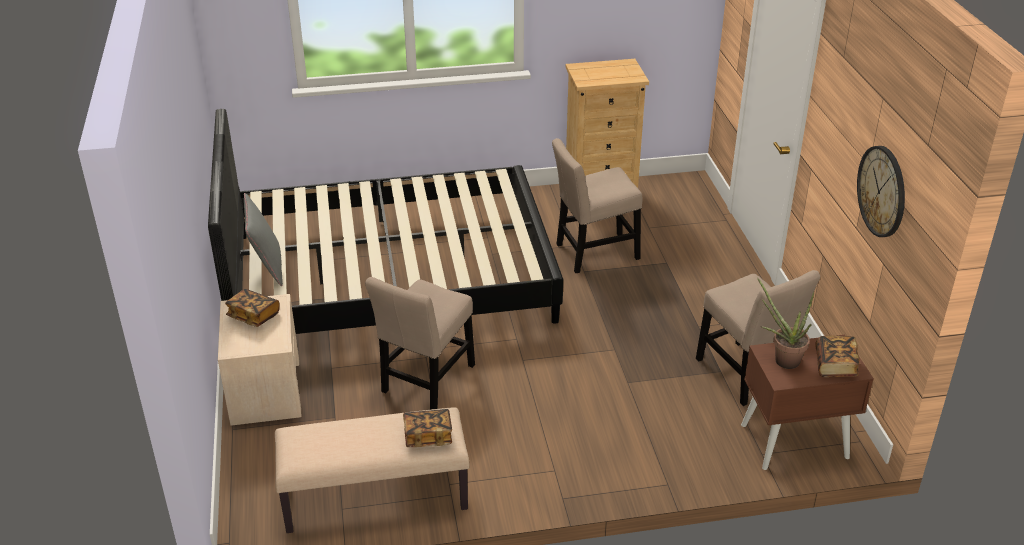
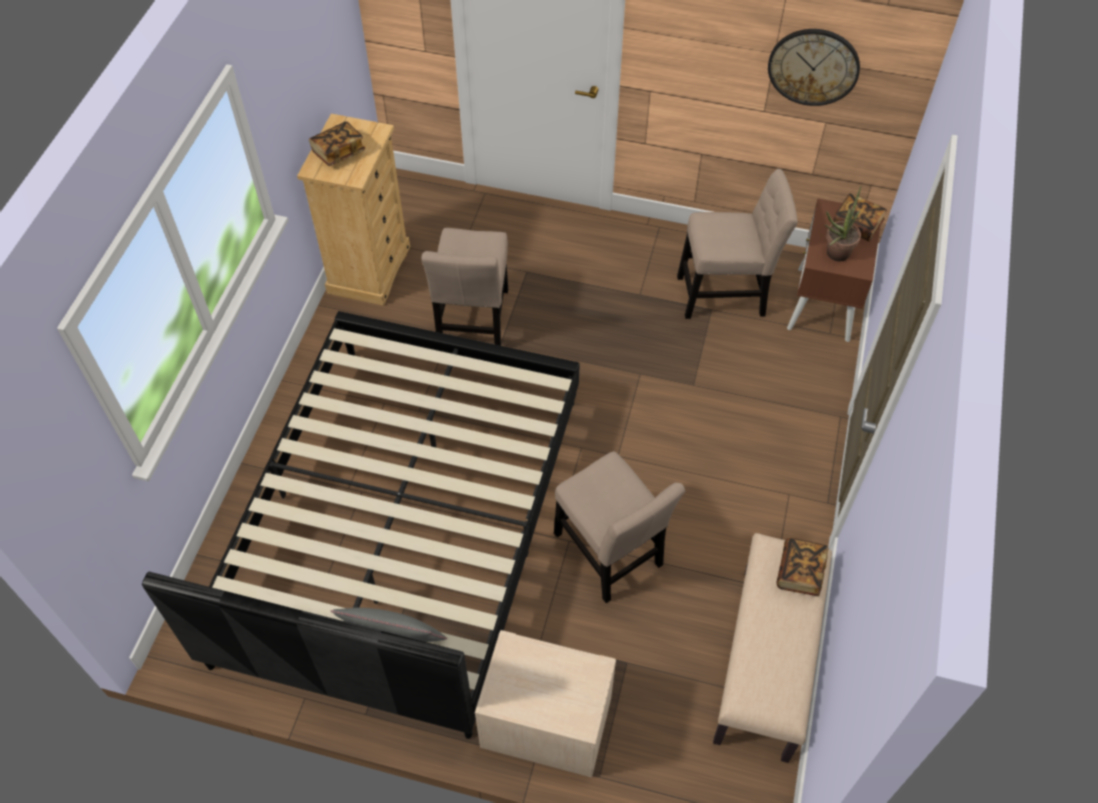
camera: 65 degrees left, 20 degrees up
(253, 316) = (527, 681): book -> book (338, 152)

